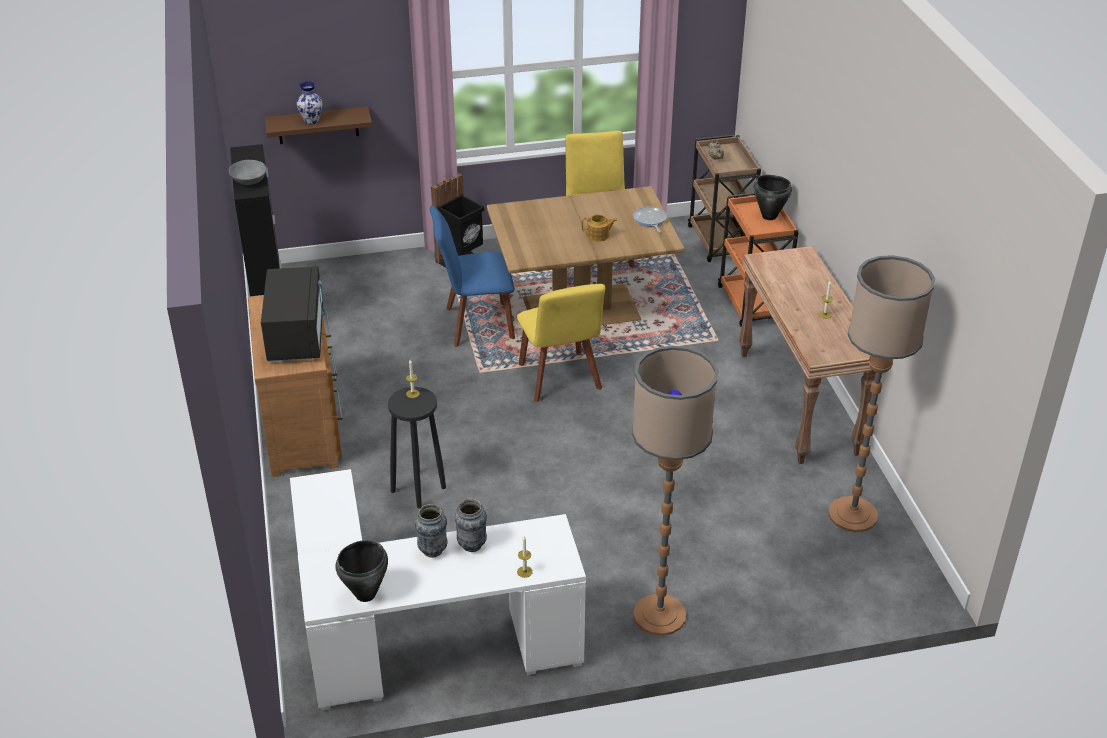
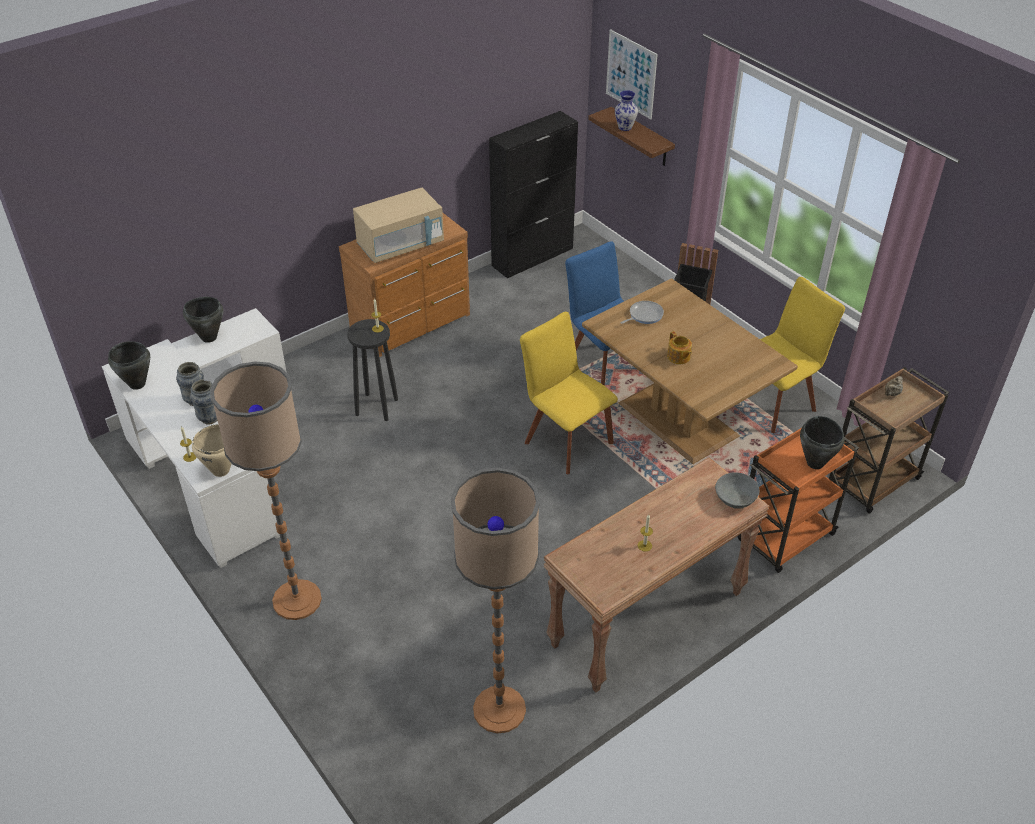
camera: 65 degrees right, 5 degrees up
(248, 181) = (519, 134): grey bowl -> grey bowl (735, 498)
(286, 68) = (631, 74): none -> picture
(296, 336) = (401, 245): black microwave -> beige microwave
(314, 525) = (209, 337): none -> black cooking pot
(560, 379) = (566, 440): yellow chair -> yellow chair turned 90 degrees clockwise
(562, 552) = (220, 470): none -> beige cooking pot
(650, 220) = (734, 382): frying pan -> frying pan (644, 315)

